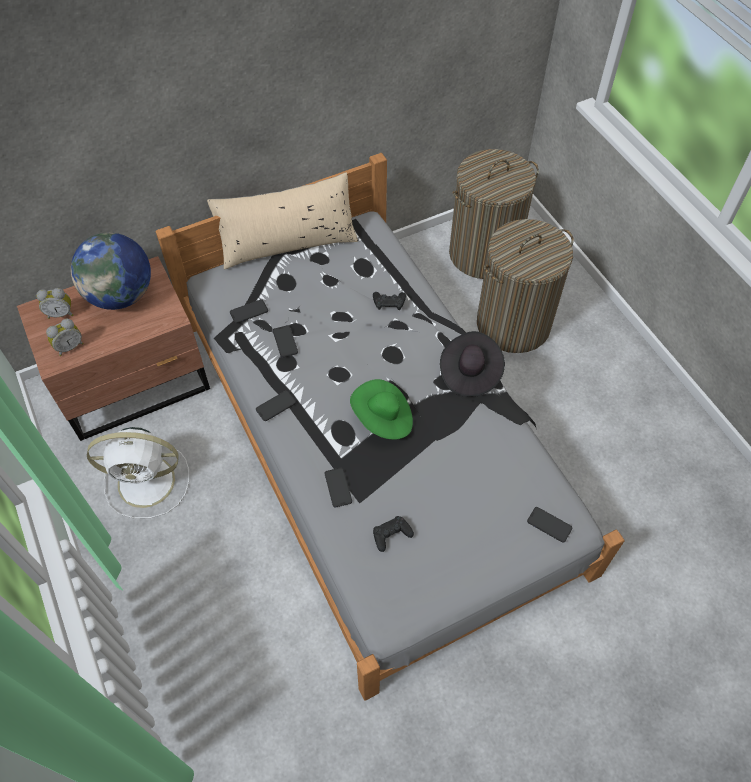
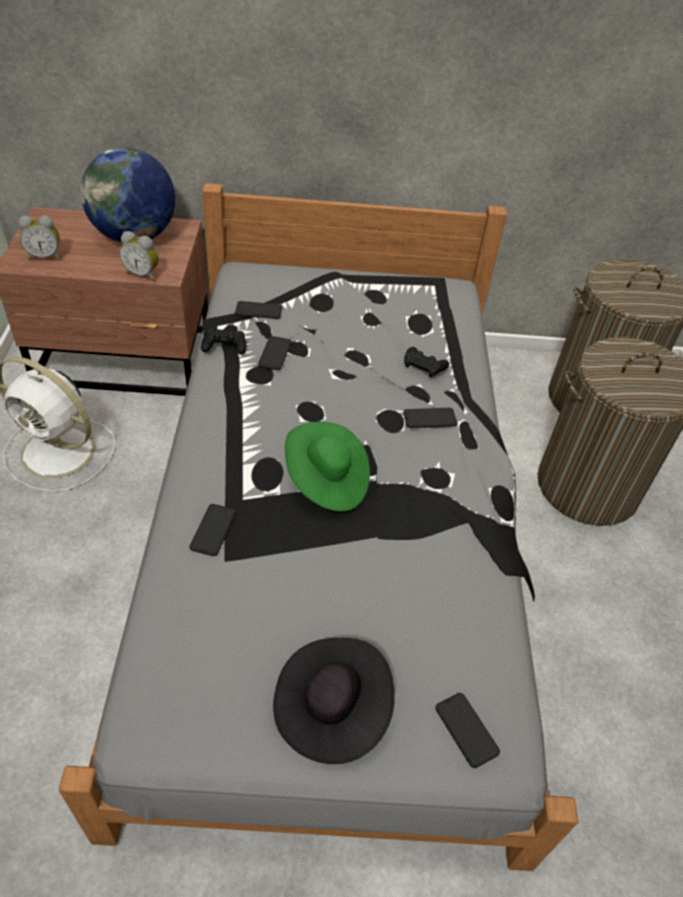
camera: 25 degrees right, 10 degrees down
(61, 313) = (65, 228): alarm clock -> alarm clock (143, 274)
(276, 406) = (213, 410): phone -> phone (429, 418)
(288, 243) = (352, 270): beige pillow -> none
(391, 535) = (235, 621): black game controller -> black game controller (224, 346)
(469, 373) = (474, 482): black hat -> black hat (331, 711)

